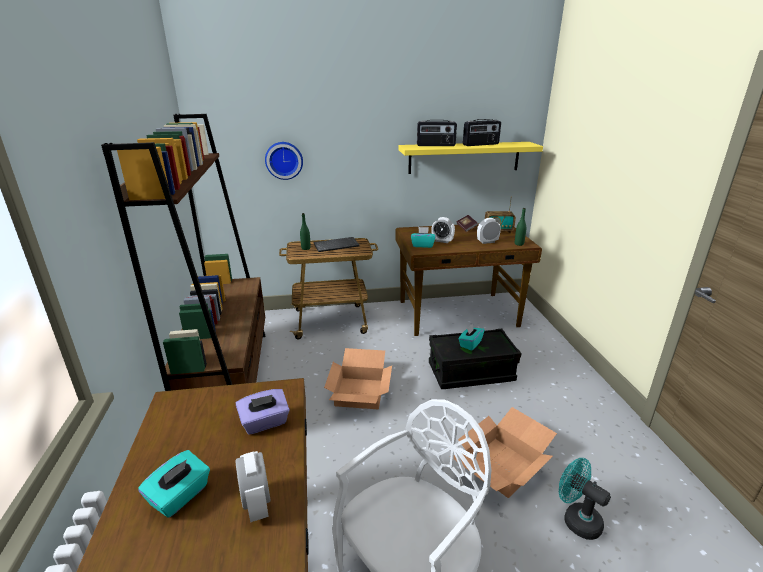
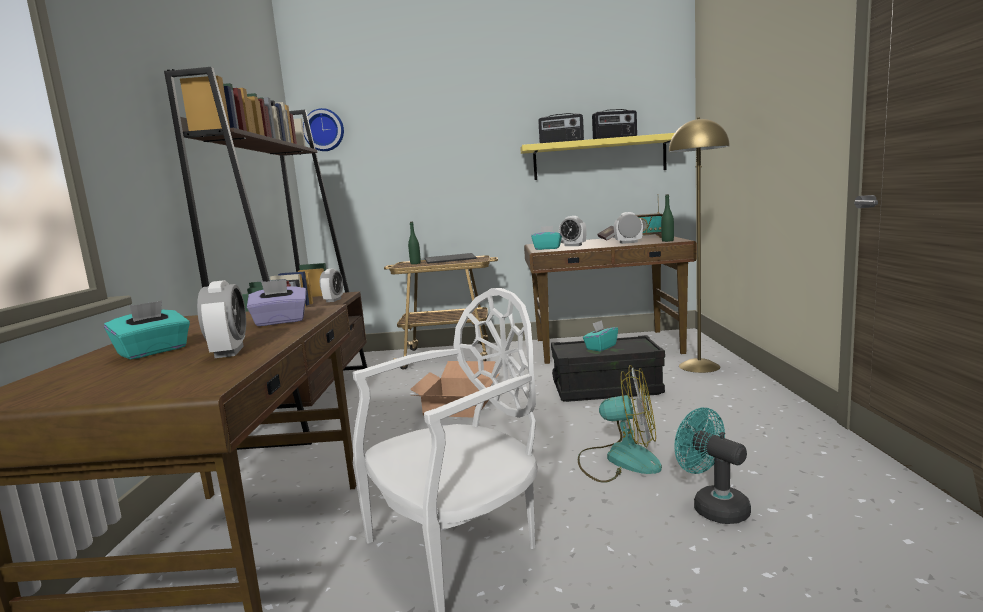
camera: 10 degrees right, 15 degrees down
(243, 295) = (333, 300): none -> alarm clock
(284, 160) = (394, 171): wall clock -> wall clock (324, 130)
(501, 465) = (619, 460): cardboard box -> fan
(533, 344) = (699, 366): none -> yellow floor lamp

